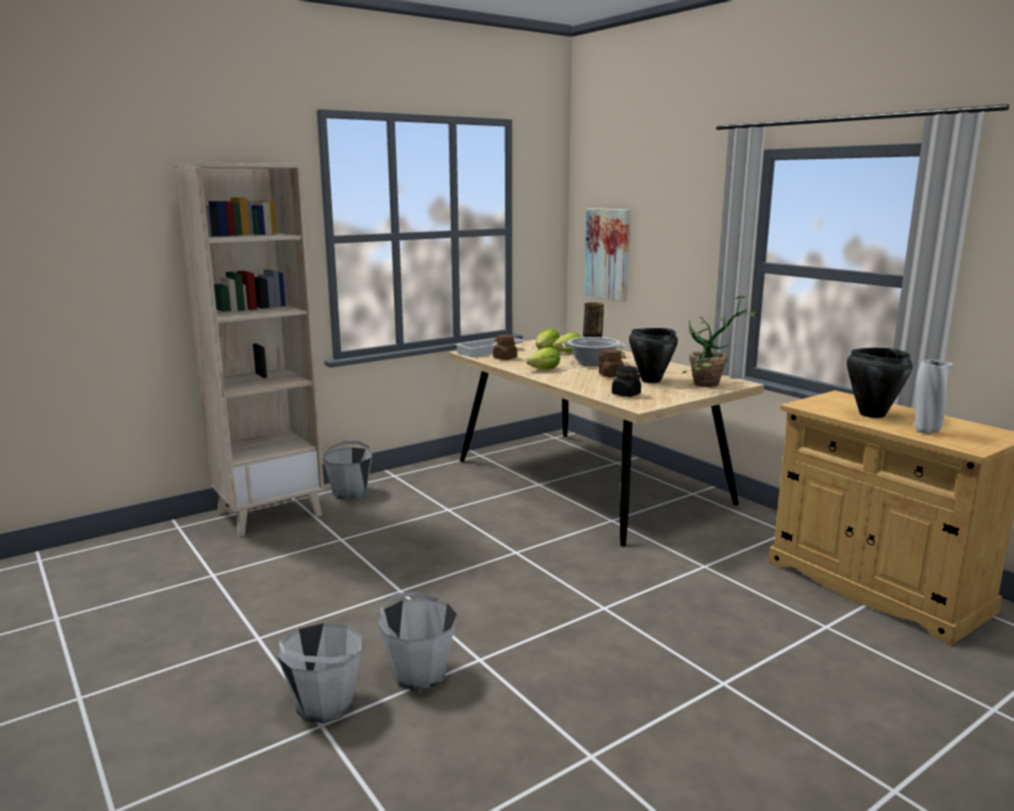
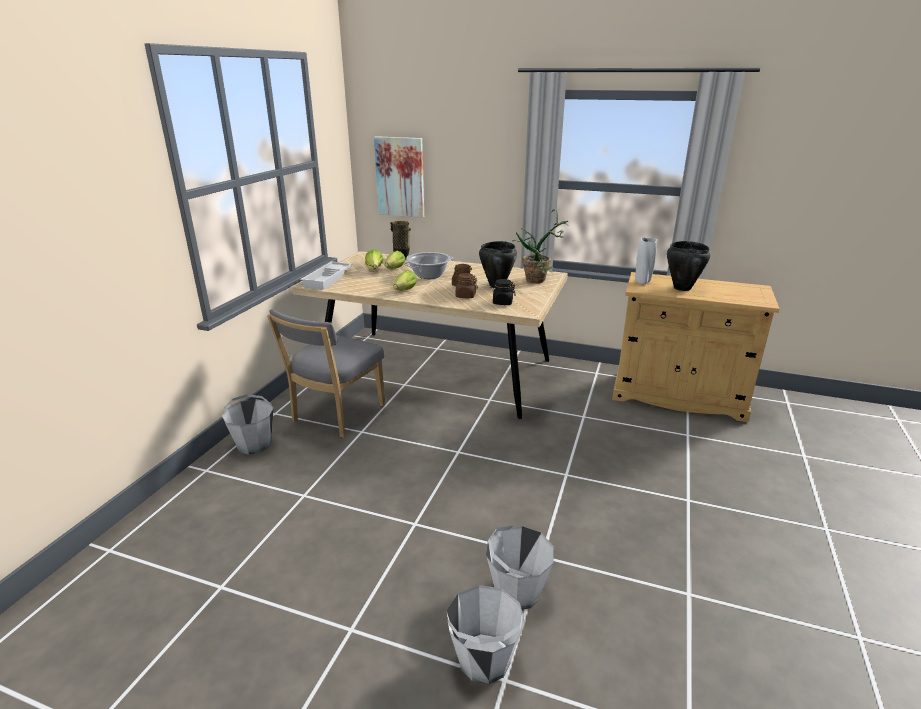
camera: 35 degrees left, 10 degrees up
(270, 513) = (198, 495): beige bookcase -> none
(442, 491) = (336, 415): none -> grey chair
(505, 358) = (354, 284): brown jar -> brown jar (465, 296)
(925, 431) = (726, 295): white vase -> white vase (642, 282)

